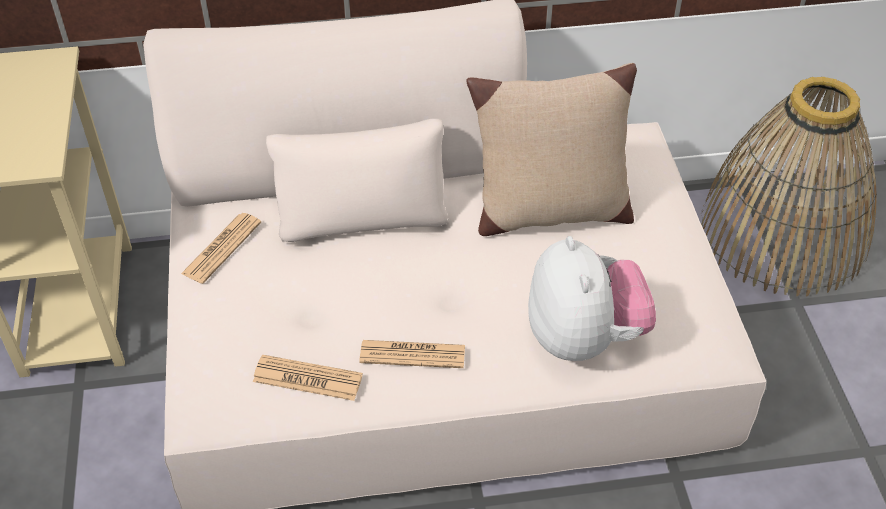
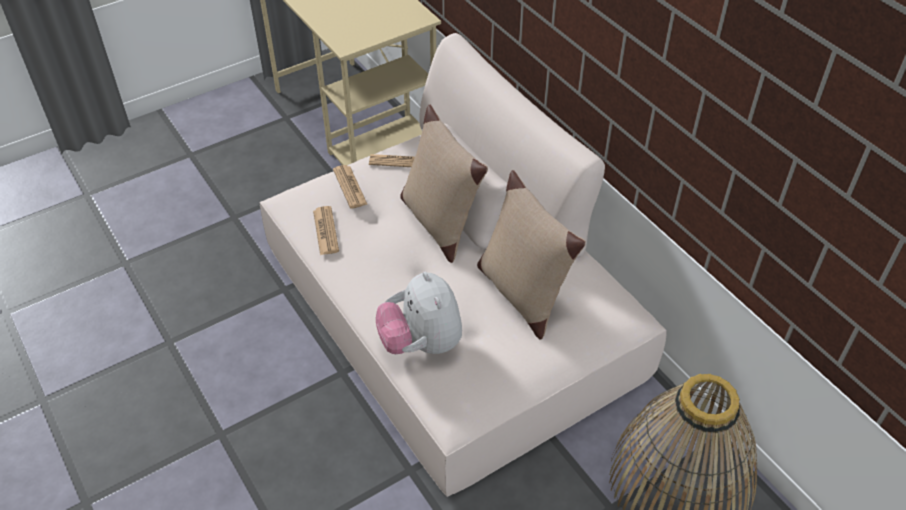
camera: 65 degrees right, 0 degrees up
(374, 246) = (439, 222): none -> beige pillow
(412, 354) = (365, 267): newspaper -> newspaper (350, 187)
(584, 338) = (421, 343): plush toy -> plush toy turned 105 degrees clockwise

